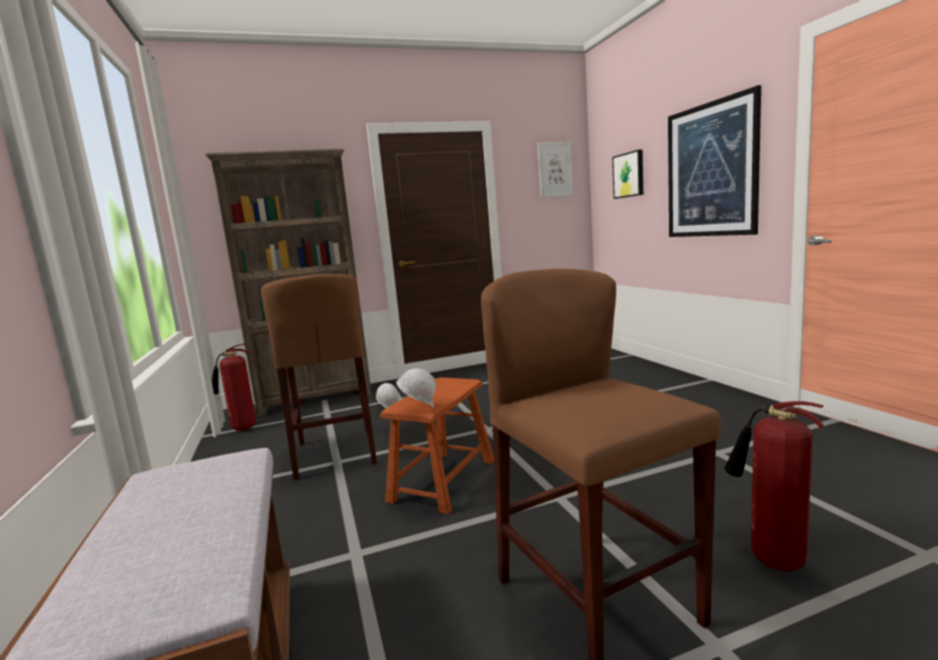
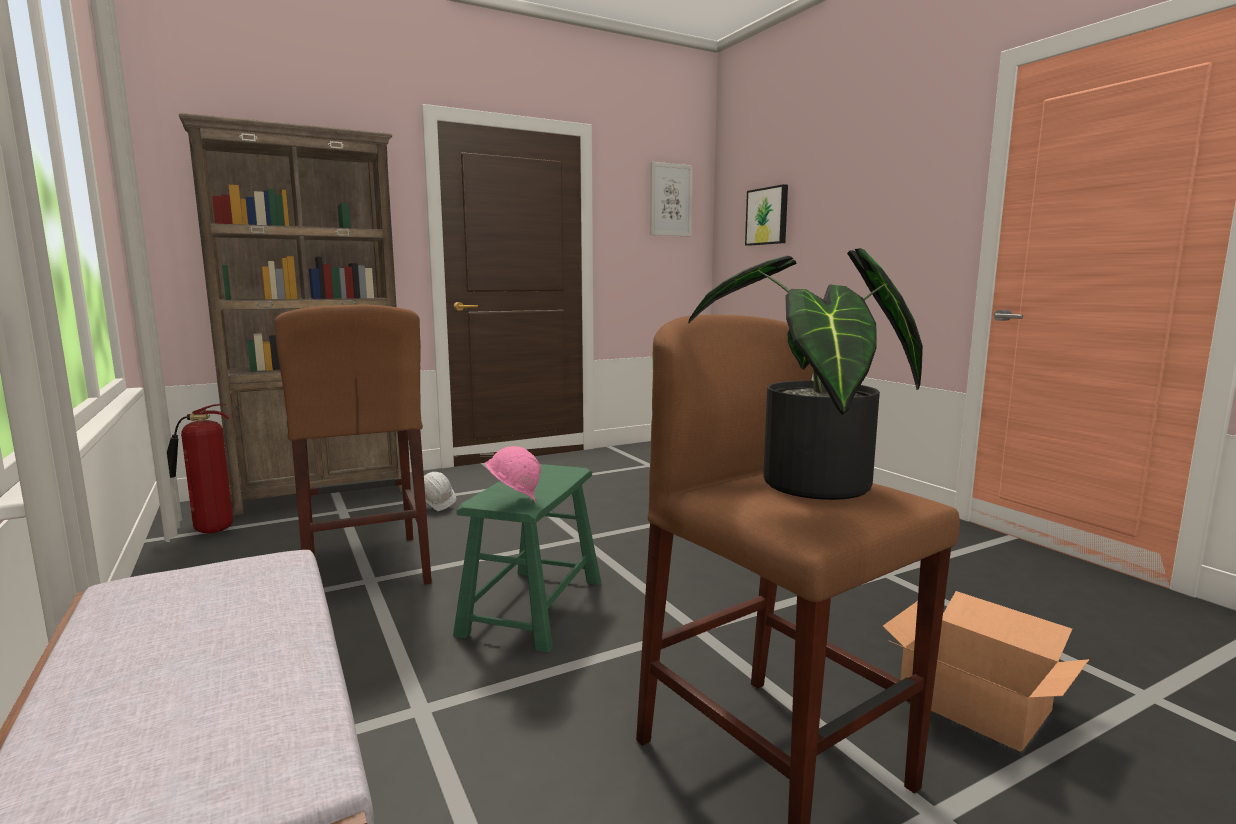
camera: 10 degrees left, 0 degrees up
(418, 408) = (513, 503): white hard hat -> pink hard hat
(443, 480) = (533, 607): brown stool -> green stool
(601, 397) = (809, 488): none -> potted plant
(710, 170) = (876, 219): picture -> none
(770, 559) = (974, 704): fire extinguisher -> cardboard box

